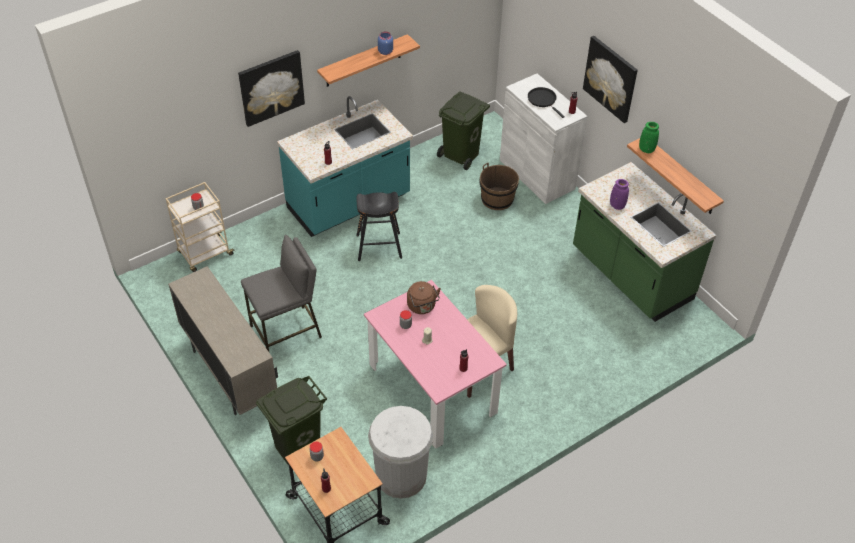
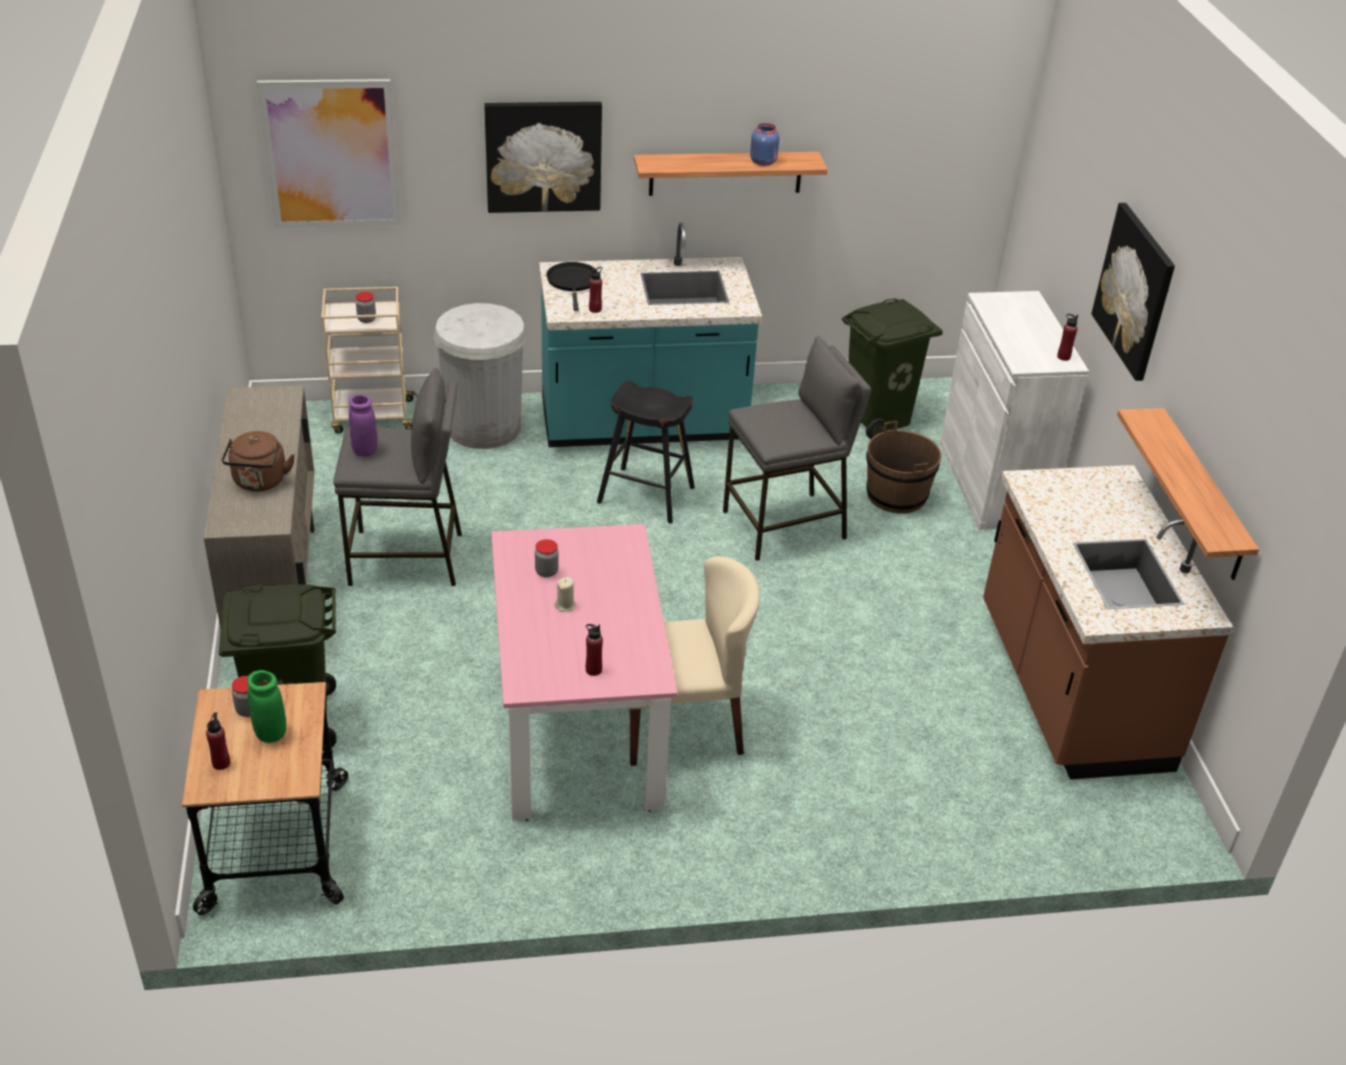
camera: 25 degrees right, 10 degrees down
(160, 128) = (331, 154): none -> picture
(401, 476) = (422, 838): white trash can -> white trash can (483, 427)
(422, 307) = (596, 556): brown kettle -> brown kettle (259, 482)
(456, 237) = (785, 526): none -> grey stool
(543, 100) = (1021, 328): black frying pan -> black frying pan (573, 282)
(617, 205) = (1058, 518): purple vase -> purple vase (365, 450)
(630, 275) = (1069, 689): green counter -> brown counter
(646, 149) = (1151, 428): green vase -> green vase (270, 733)

